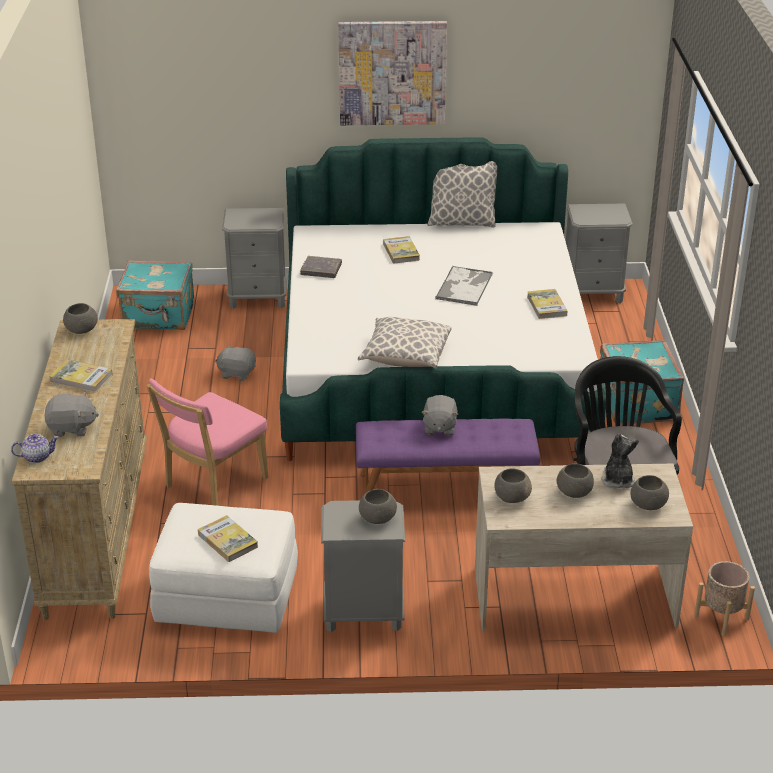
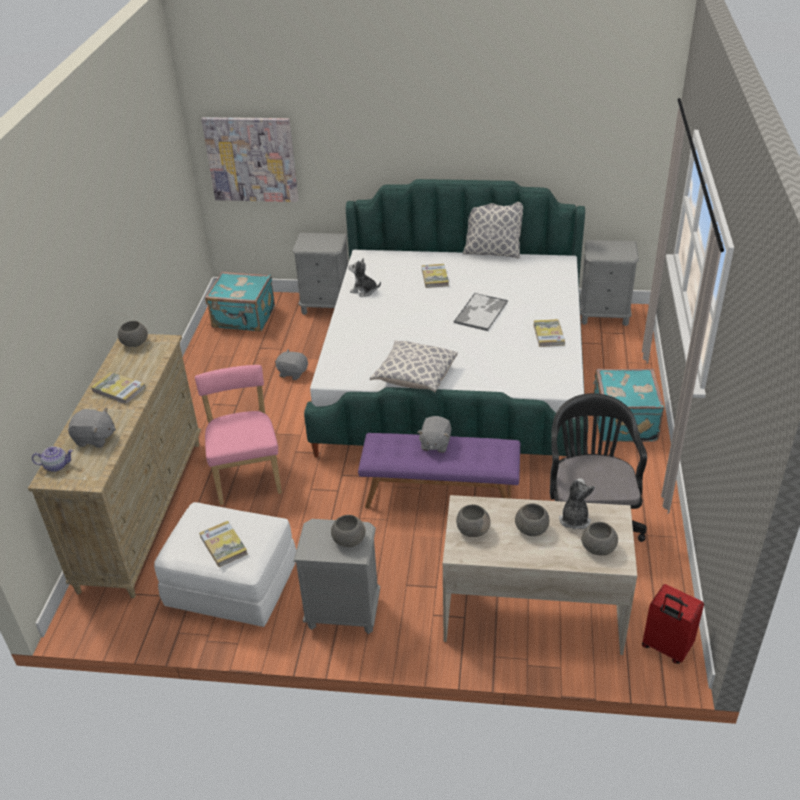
camera: 10 degrees right, 5 degrees up
(212, 484) = (247, 475): pink chair -> pink chair turned 120 degrees clockwise
(321, 270) = (364, 291): grey book -> plush toy
(392, 72) = (435, 122): picture -> picture (251, 159)
(721, 617) = (665, 648): beige planter -> red suitcase

